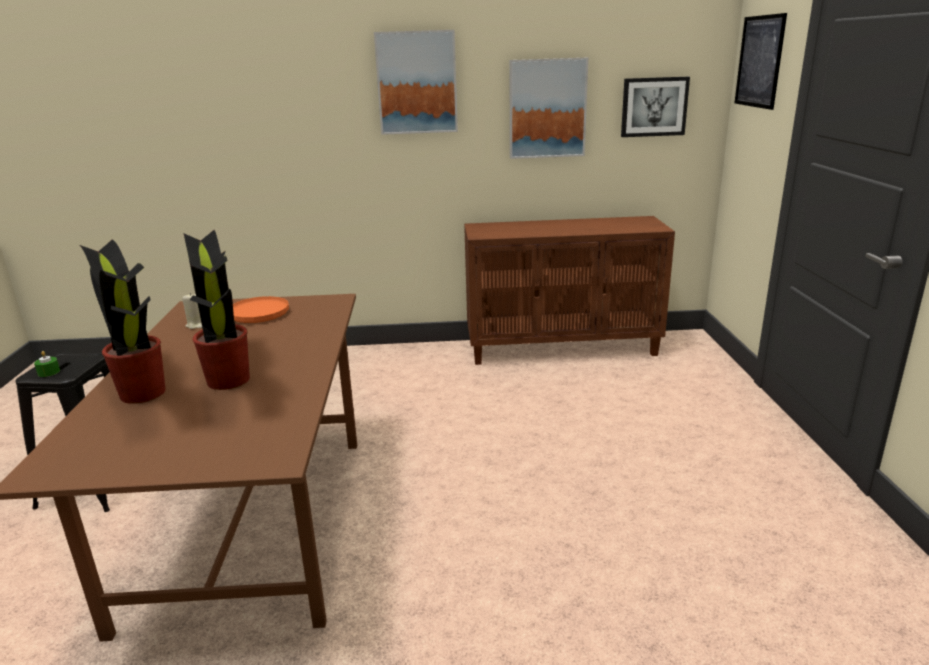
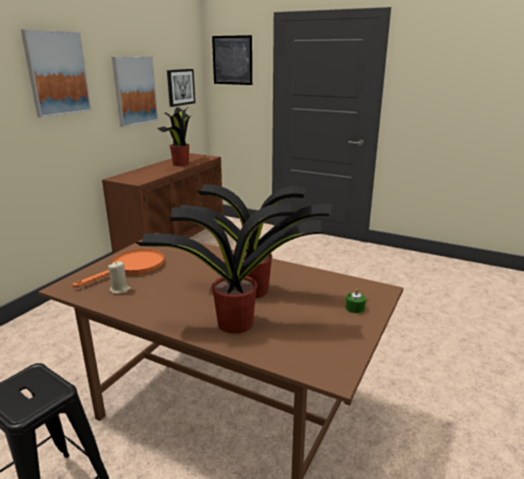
camera: 60 degrees left, 0 degrees up
(49, 372) = (32, 401): green candle -> green candle (355, 308)
(589, 228) = (180, 164): none -> potted plant

